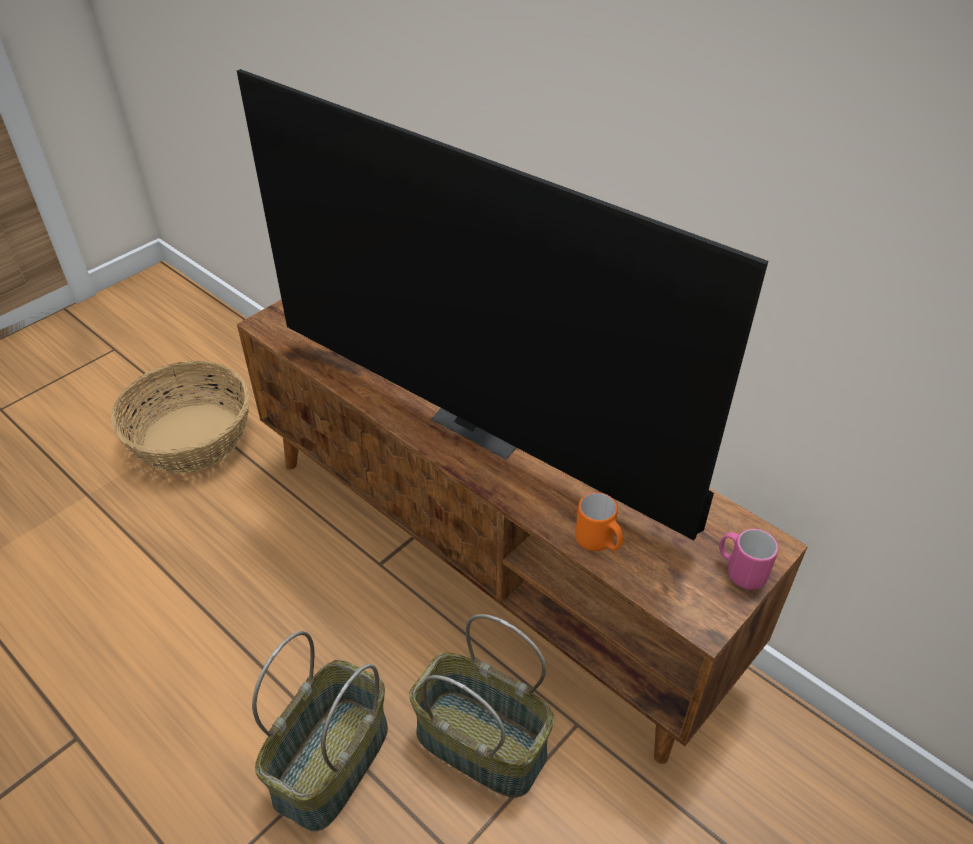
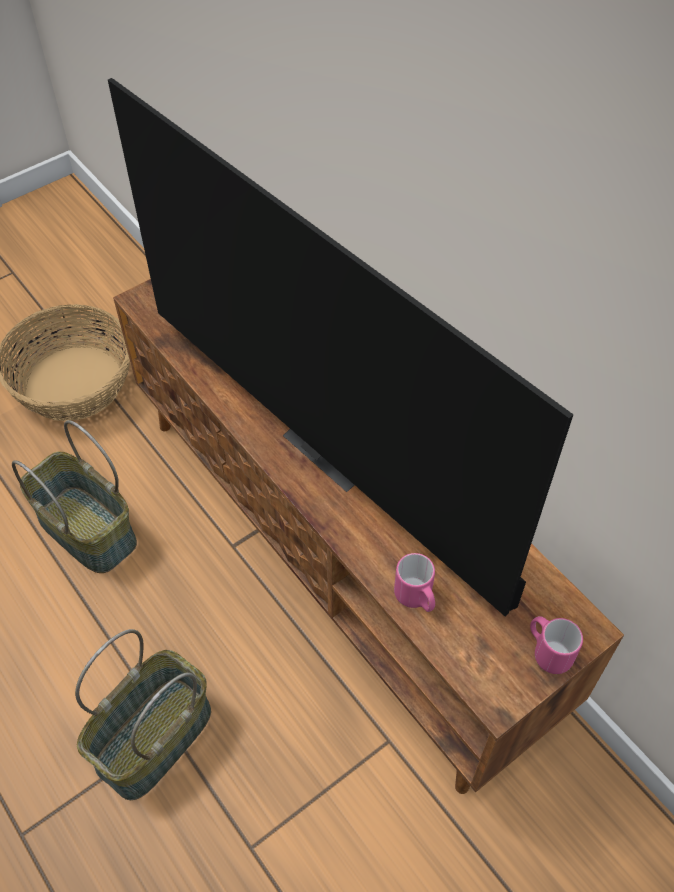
camera: 10 degrees right, 10 degrees up
(479, 744) = (292, 744): basket -> basket (85, 530)
(599, 542) = (416, 598): orange mug -> pink mug

